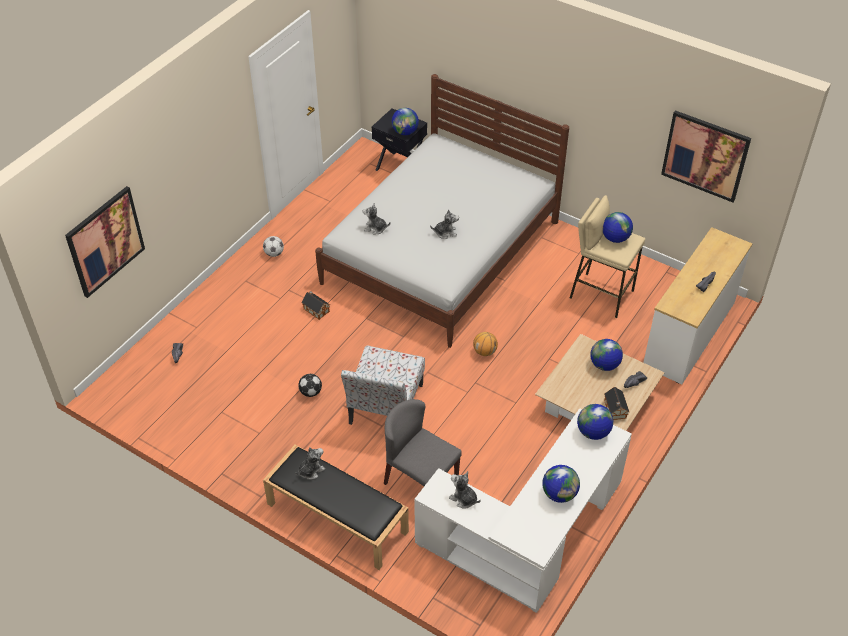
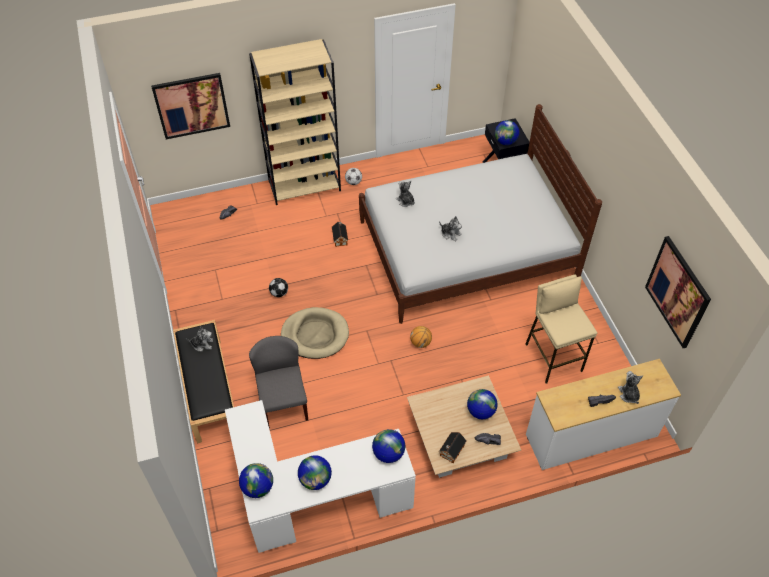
camera: 40 degrees right, 5 degrees up
(228, 283) = (305, 186): none -> beige bookcase
(385, 405) = (315, 335): chair -> beige dog bed
(463, 499) = (254, 433): plush toy -> plush toy (628, 394)
(615, 238) = (570, 317): globe -> globe (258, 487)

